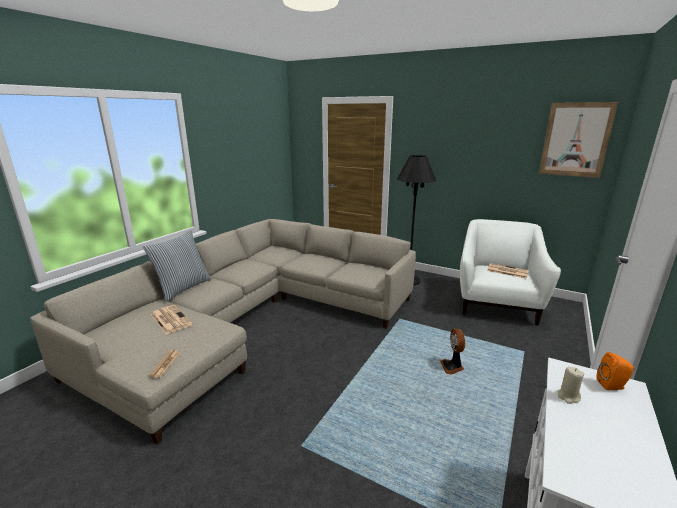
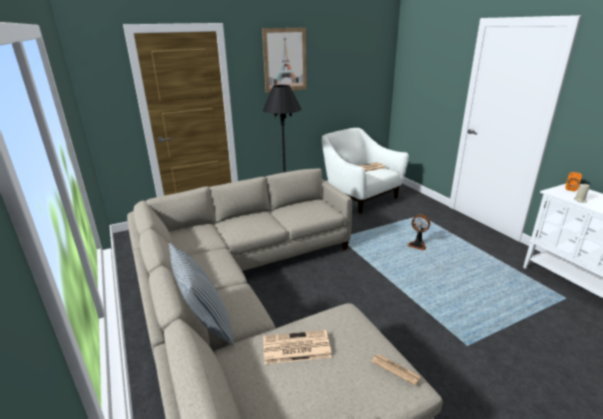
camera: 55 degrees left, 5 degrees up
(575, 140) = (371, 58): picture -> picture (285, 60)

